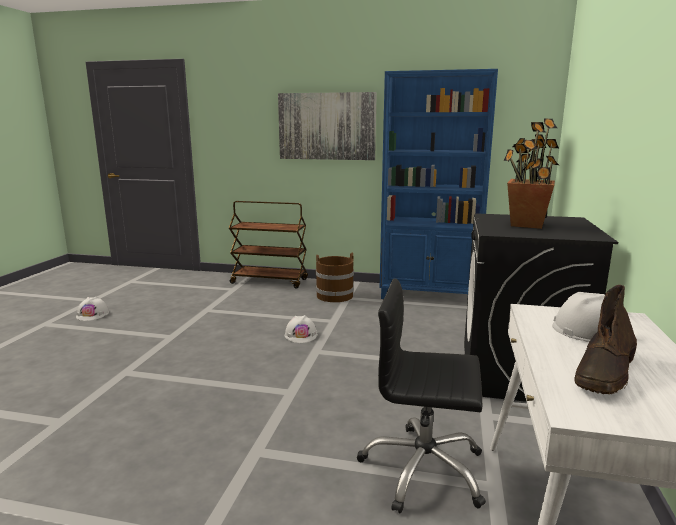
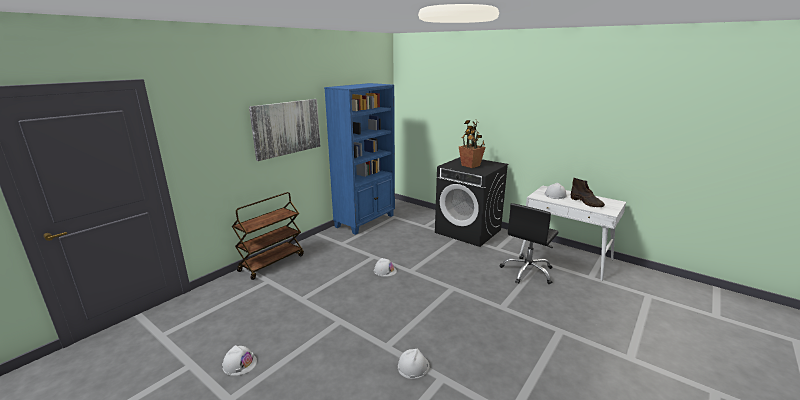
camera: 65 degrees left, 5 degrees up
(85, 397) = (413, 366): none -> white hard hat
(334, 296) = (333, 246): brown bucket -> none

